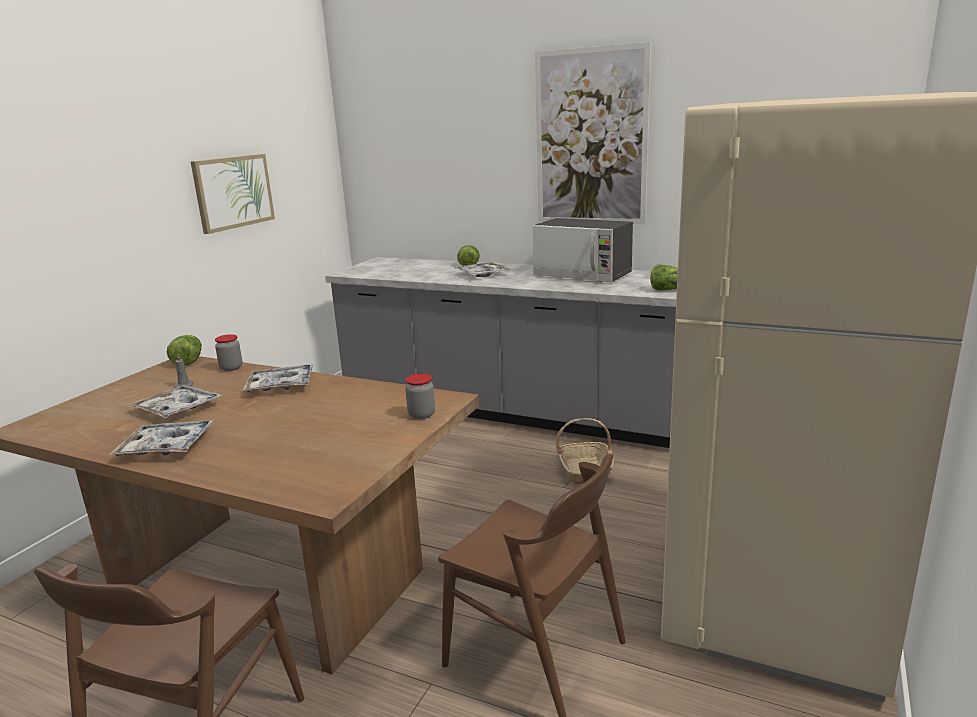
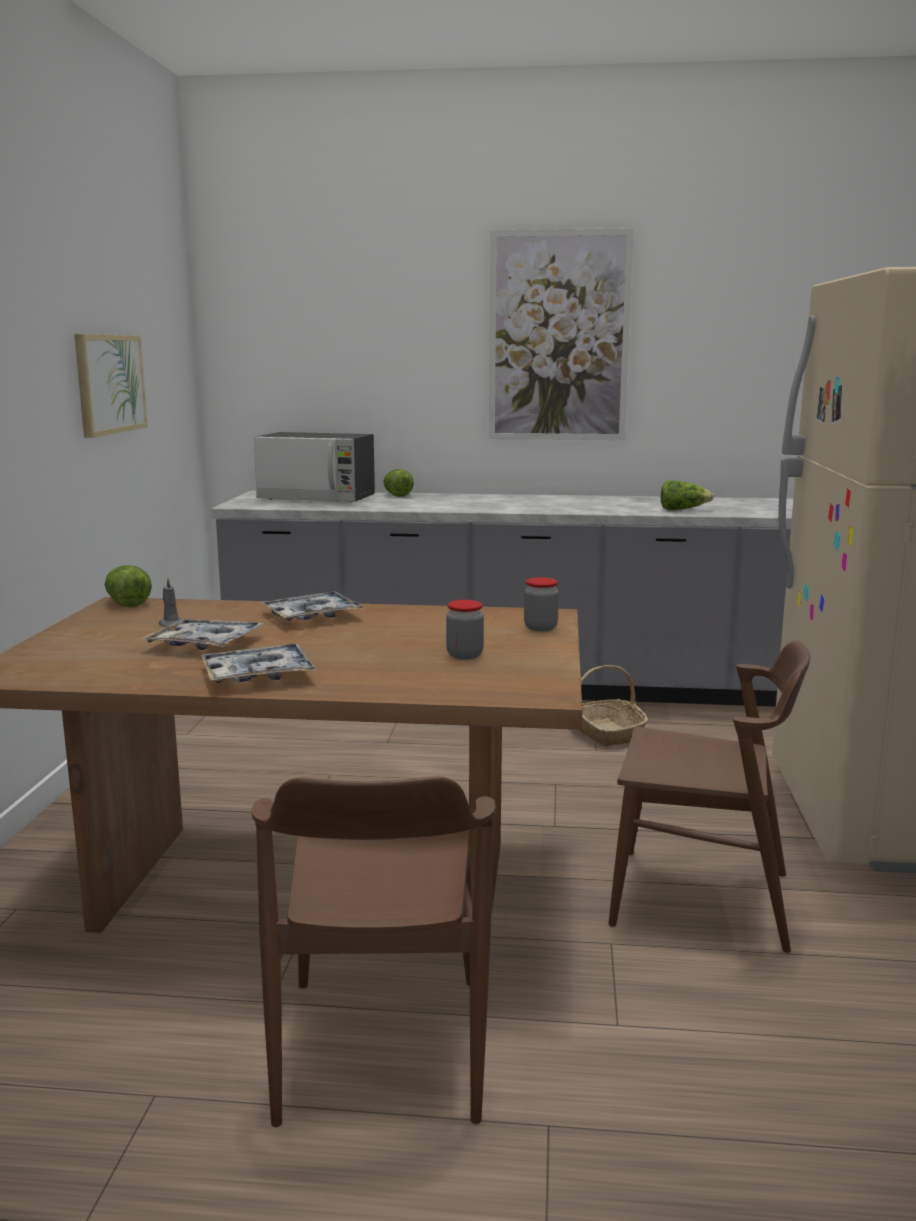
camera: 20 degrees left, 5 degrees down
(231, 368) = (208, 605): jar -> jar (464, 655)
(483, 275) = (434, 503): tray -> none
(583, 275) = (560, 501): microwave -> microwave (317, 498)

